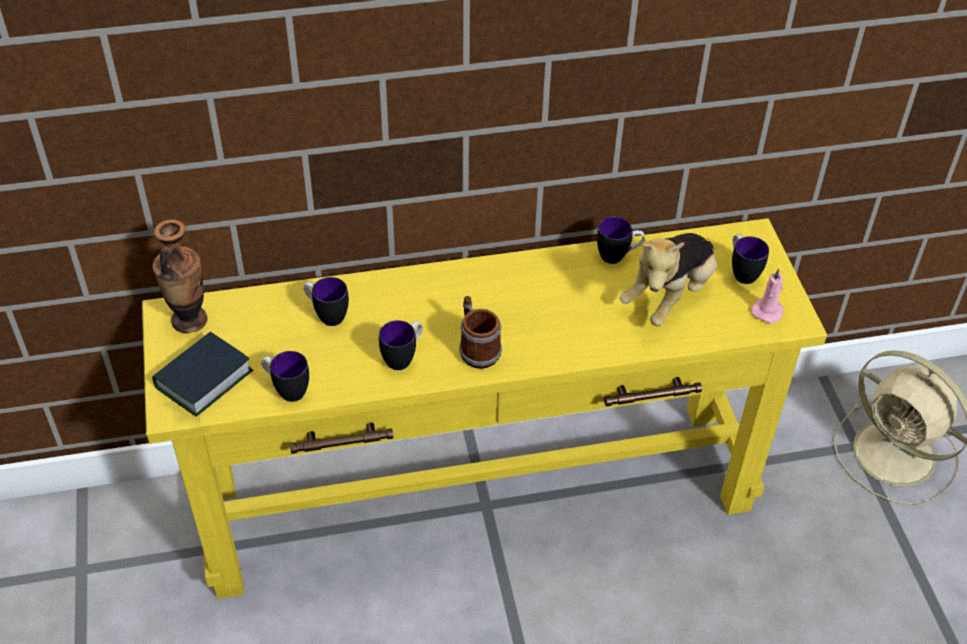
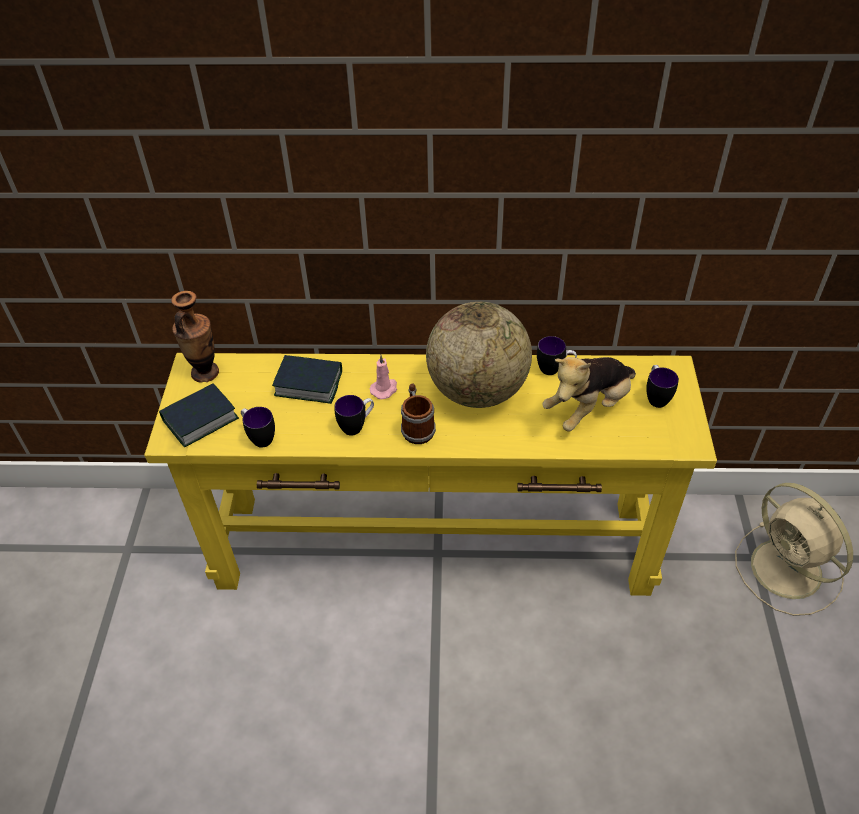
camera: 15 degrees right, 0 degrees up
(326, 315) = (308, 383): mug -> book
(535, 294) = (477, 391): none -> globe
(768, 310) = (669, 432): pink candle -> pink candle (384, 389)

